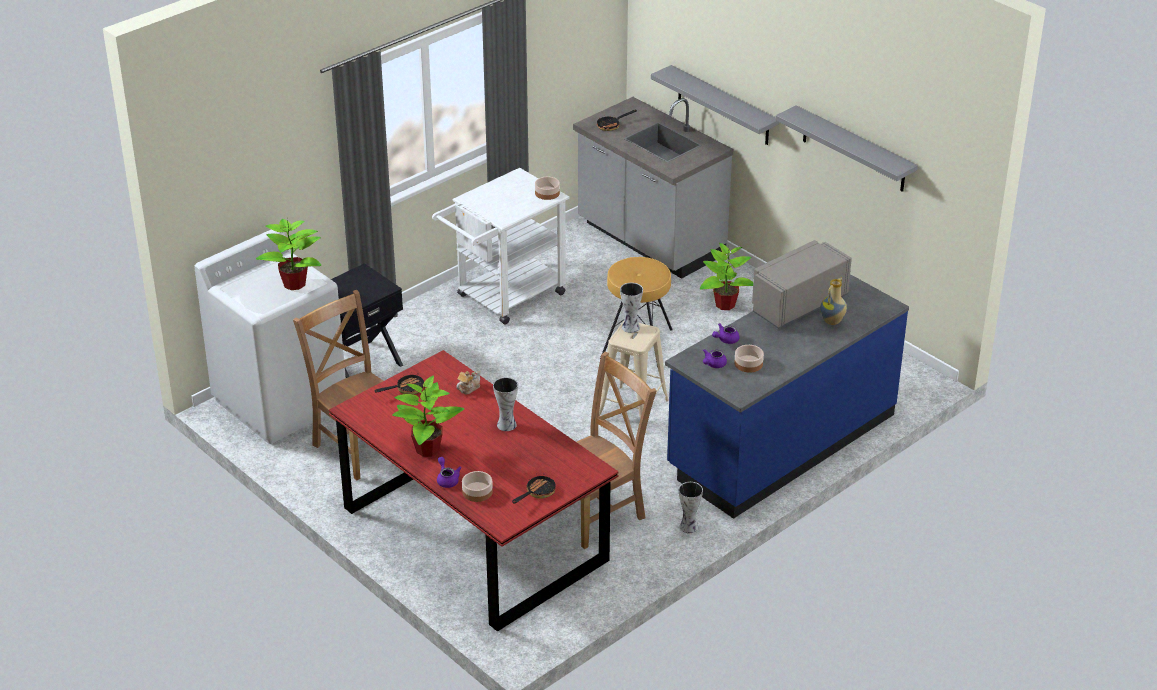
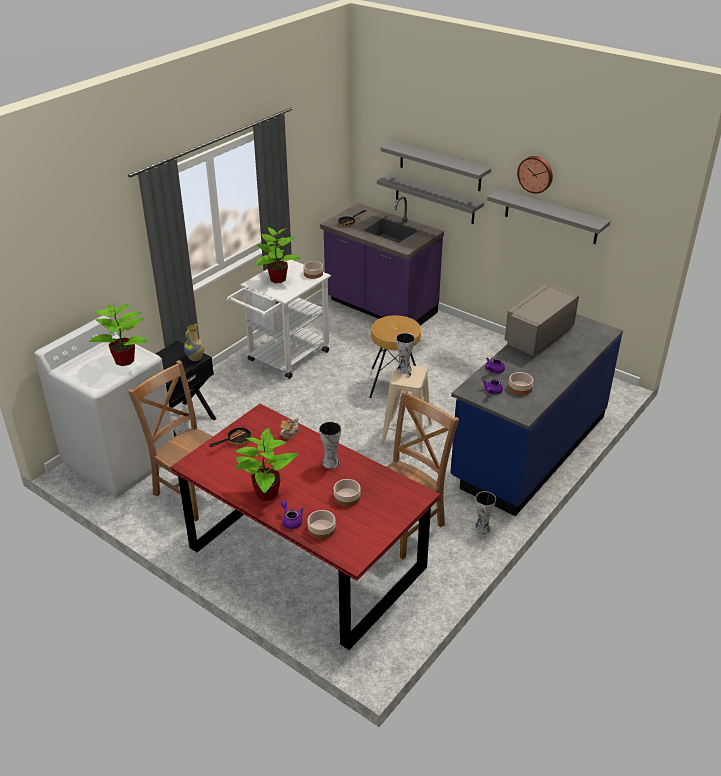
camera: 10 degrees left, 0 degrees up
(514, 463) = (347, 497): none -> bowl
(537, 493) = (376, 523): frying pan -> none
(649, 241) = (380, 308): grey counter -> purple counter
(724, 304) = (449, 347): potted plant -> potted plant (277, 279)
(729, 66) = (440, 166): none -> grey shelf
(832, 322) = (571, 347): vase -> vase (196, 358)
(836, 94) = (535, 174): none -> wall clock

